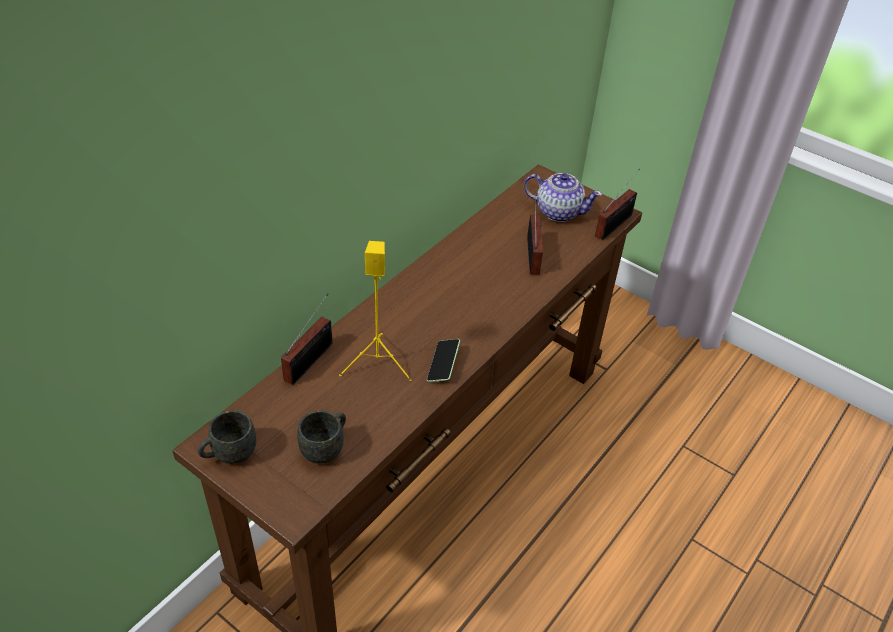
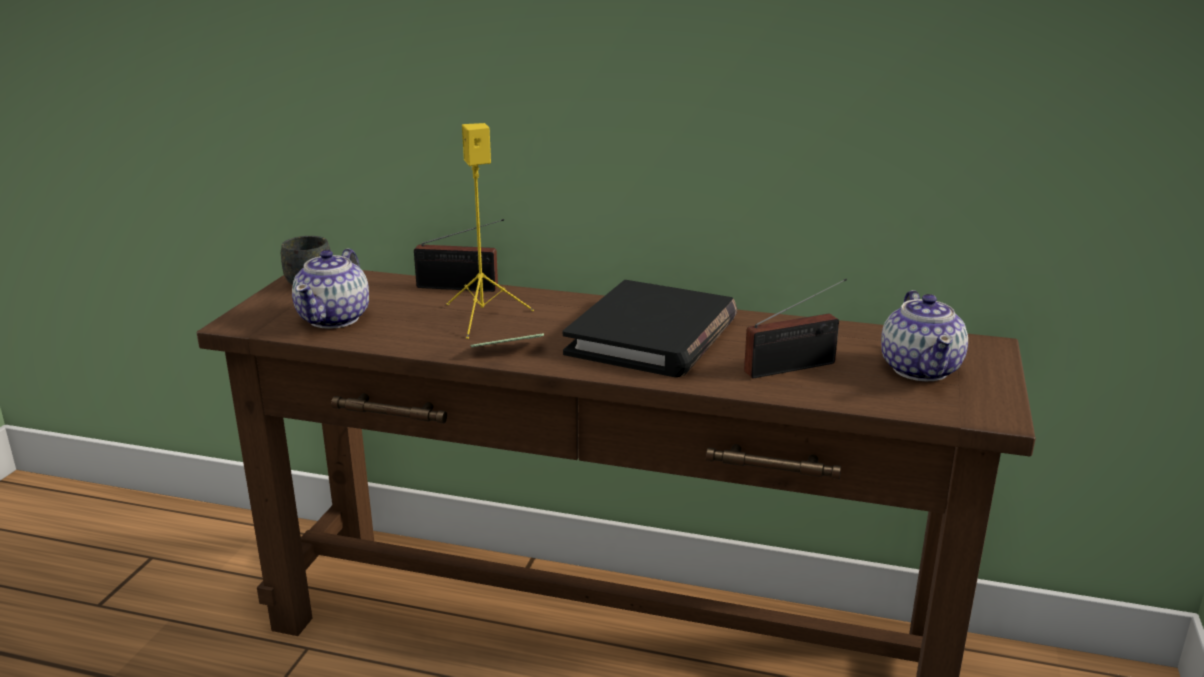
camera: 70 degrees right, 20 degrees down
(326, 447) = (335, 318): grey mug -> teapot
(460, 293) = (652, 337): none -> black book
(615, 224) = (961, 417): radio -> none

